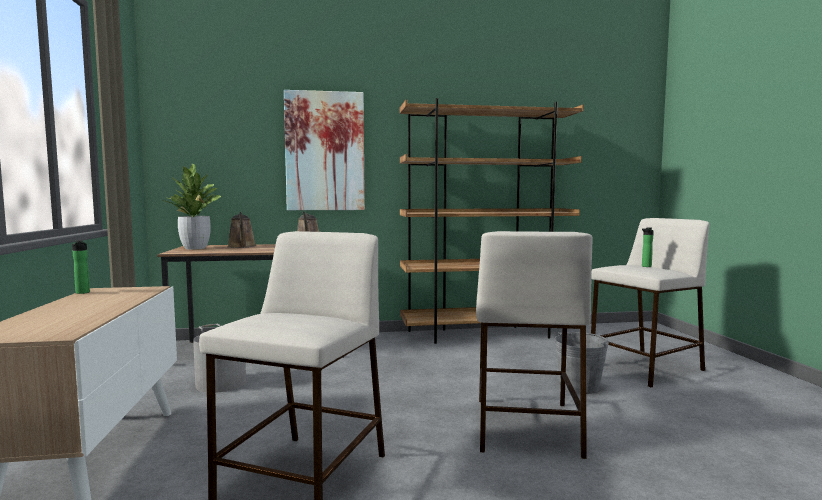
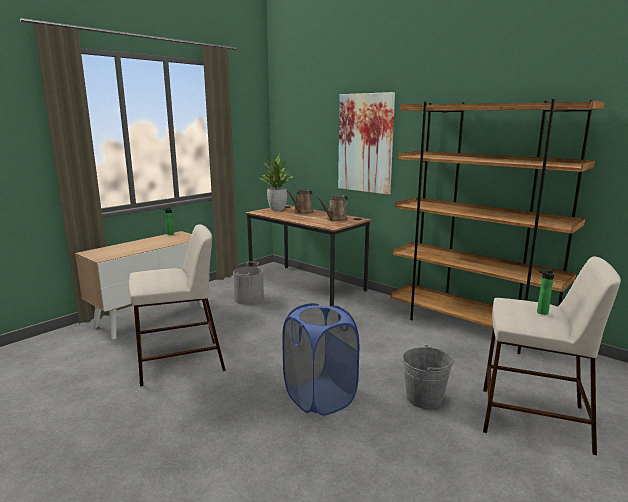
camera: 50 degrees right, 10 degrees up
(525, 425) = (319, 397): beige stool -> blue laundry basket

